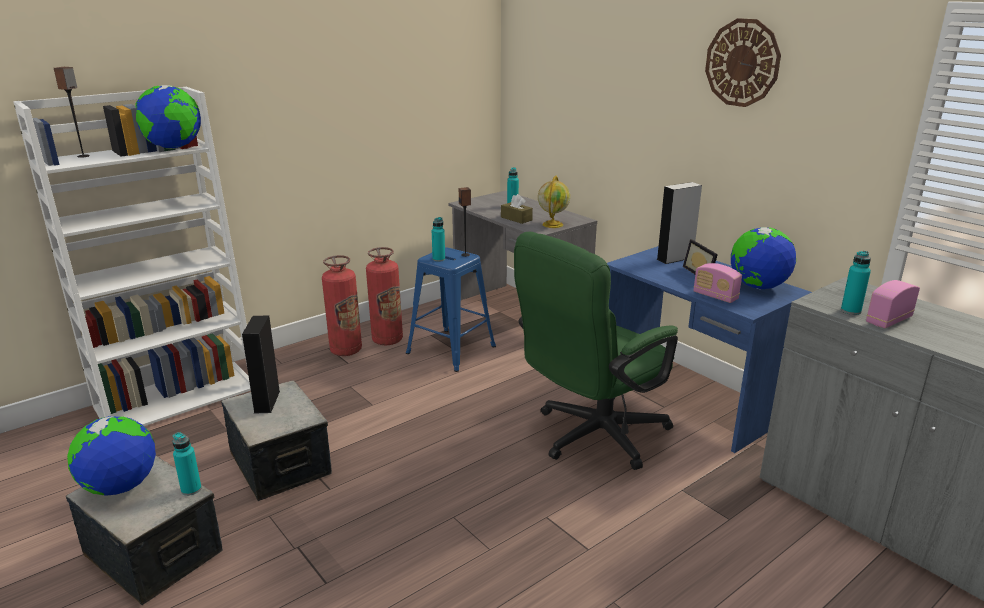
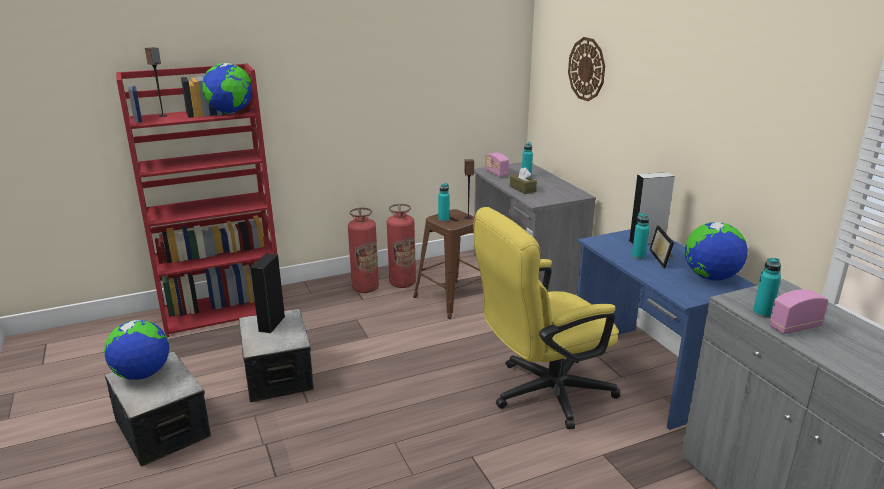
camera: 15 degrees right, 0 degrees up
(178, 398) = (224, 310): white bookcase -> red bookcase
(191, 489) = (189, 384): turquoise bottle -> turquoise bottle (638, 256)
(450, 349) = (451, 298): blue stool -> brown stool
(552, 224) = (552, 197): globe -> none
(591, 437) = (541, 394): green office chair -> yellow office chair
(715, 296) = (662, 282): radio -> radio (496, 173)
(742, 63) = (717, 65): wall clock -> wall clock (587, 69)

